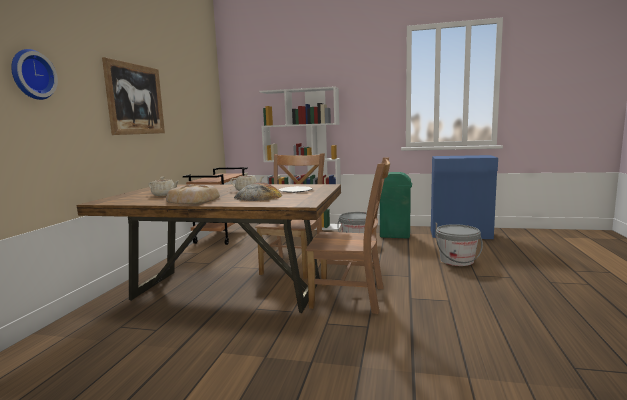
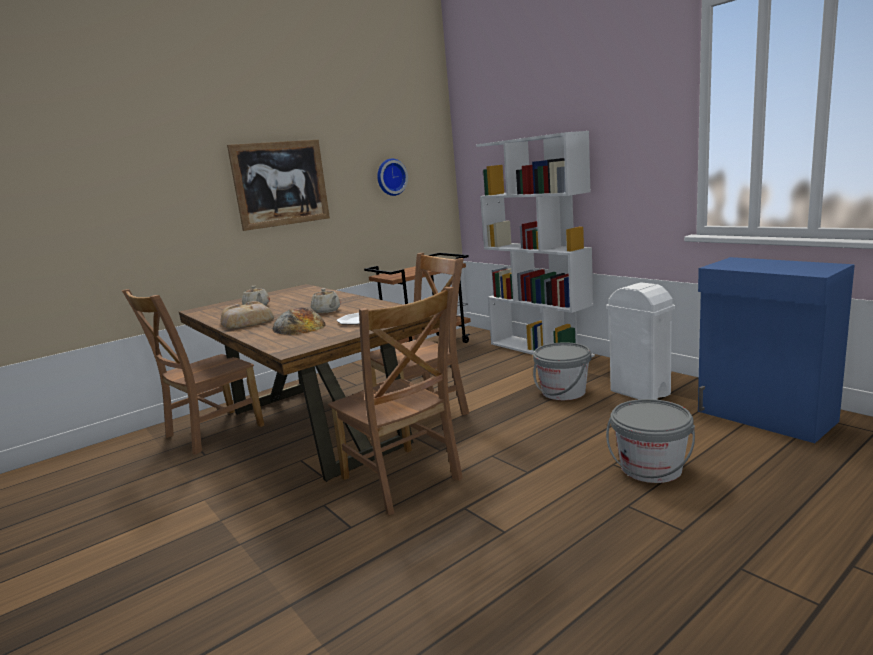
camera: 40 degrees right, 5 degrees up
(31, 75) = (134, 184): wall clock -> wall clock (390, 177)
(128, 316) = (210, 432): none -> brown chair
(395, 235) = (640, 393): green trash can -> white trash can

